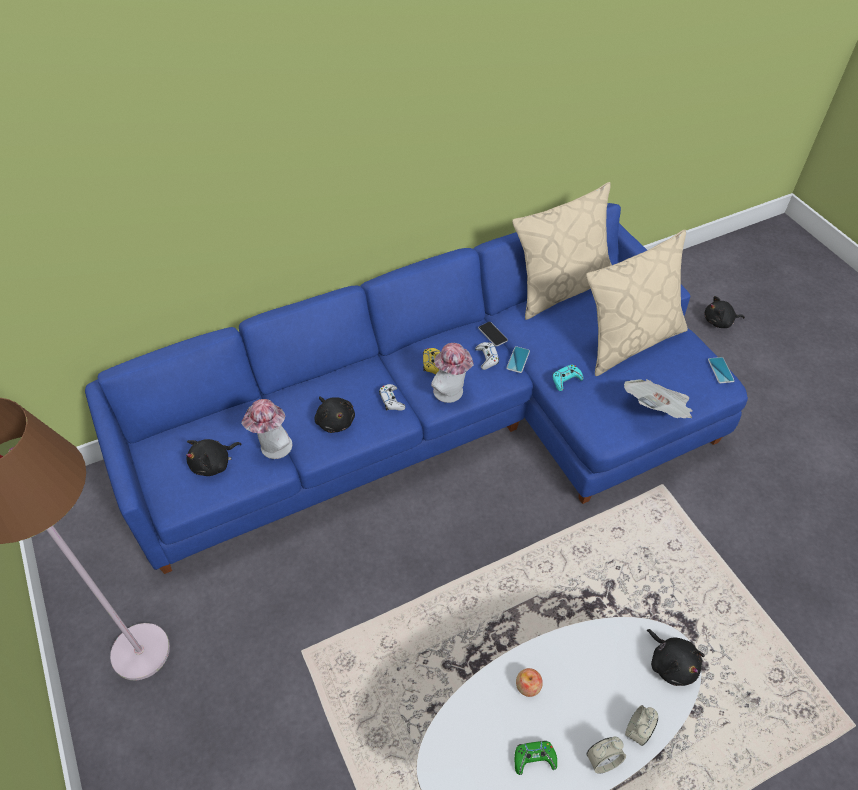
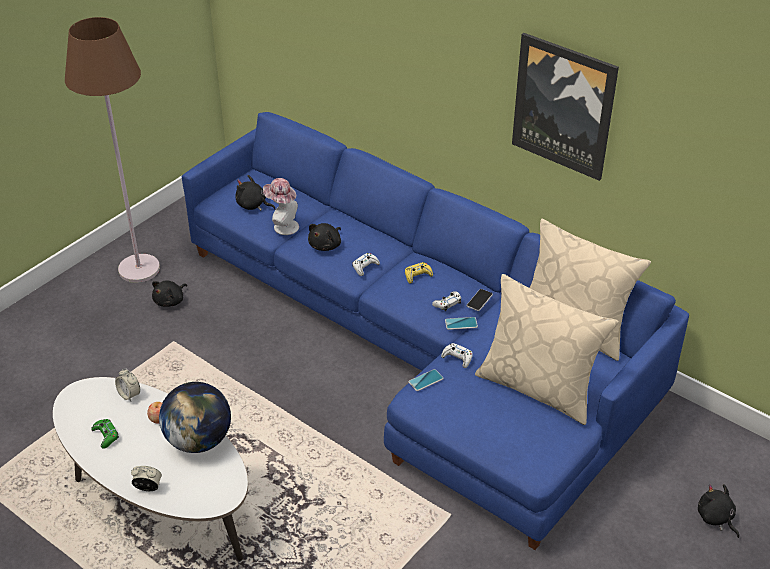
camera: 65 degrees right, 10 degrees down
(451, 393) = (394, 295): hat -> none
(470, 105) = (564, 106): none -> picture
(566, 380) = (457, 358): turquoise game controller -> white game controller
(581, 652) = (199, 440): none -> globe
(602, 760) = (118, 472): alarm clock -> alarm clock (129, 395)
(657, 410) = (462, 424): newspaper -> none
(671, 663) = (212, 496): black plush toy -> black plush toy (170, 301)
(720, 370) = (549, 462): phone -> phone (425, 380)

